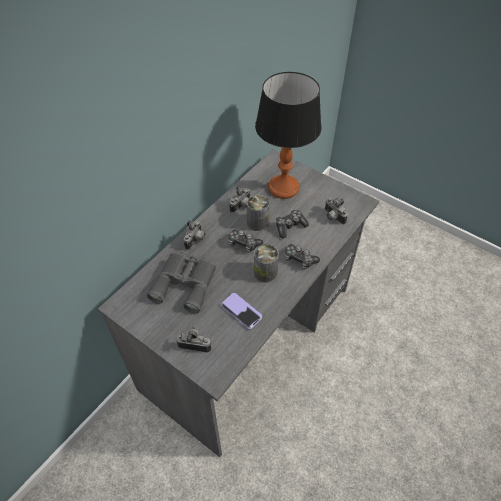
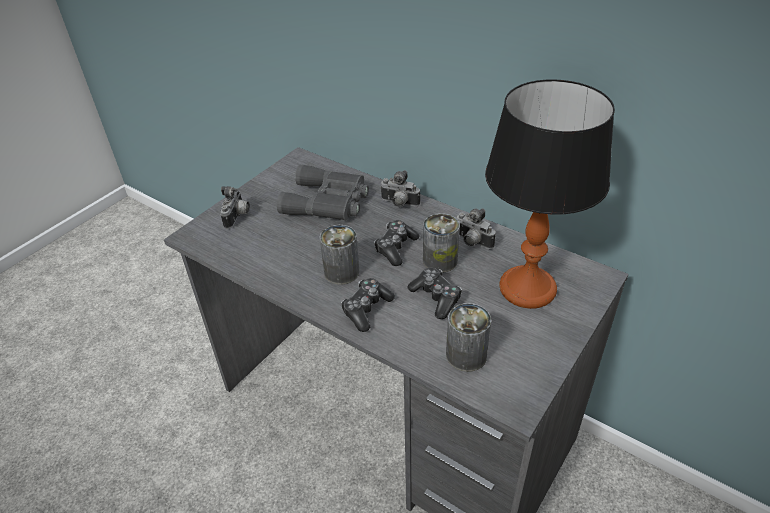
camera: 90 degrees right, 10 degrees down
(241, 312) = (277, 251): phone -> none
(332, 217) = (466, 355): camera -> can

